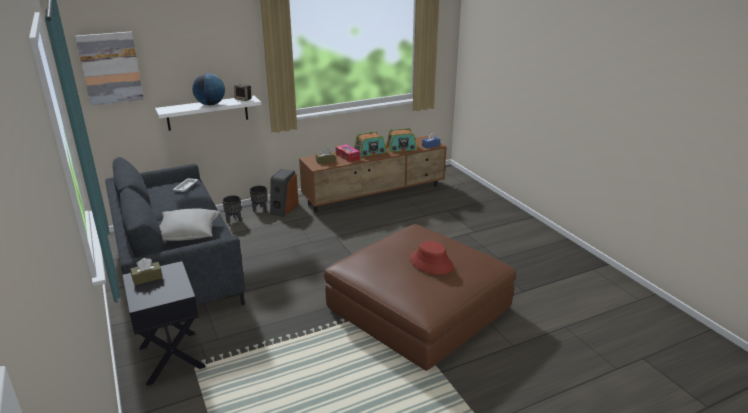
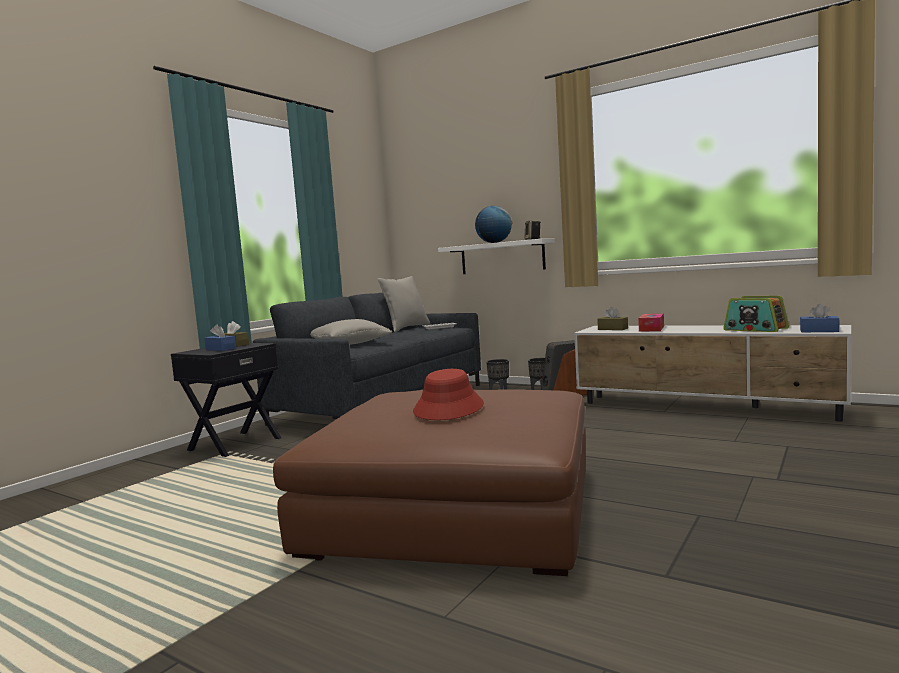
camera: 60 degrees right, 20 degrees down
(110, 68) = (421, 204): picture -> none
(151, 195) = (406, 328): none -> grey pillow
(164, 287) = (221, 349): none -> blue tissue box
(370, 152) = (694, 328): radio -> none
(375, 195) = (705, 408): brown tv stand -> white tv stand

